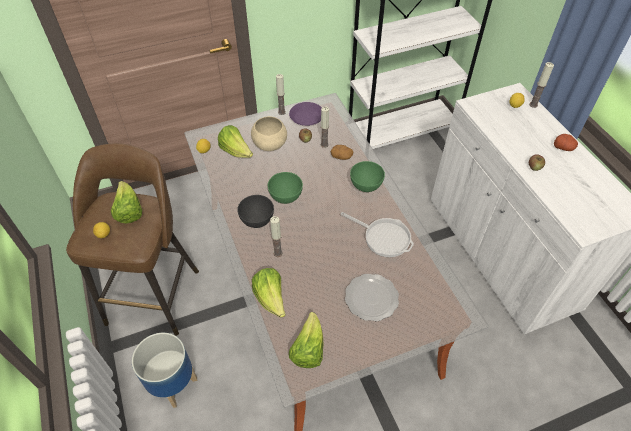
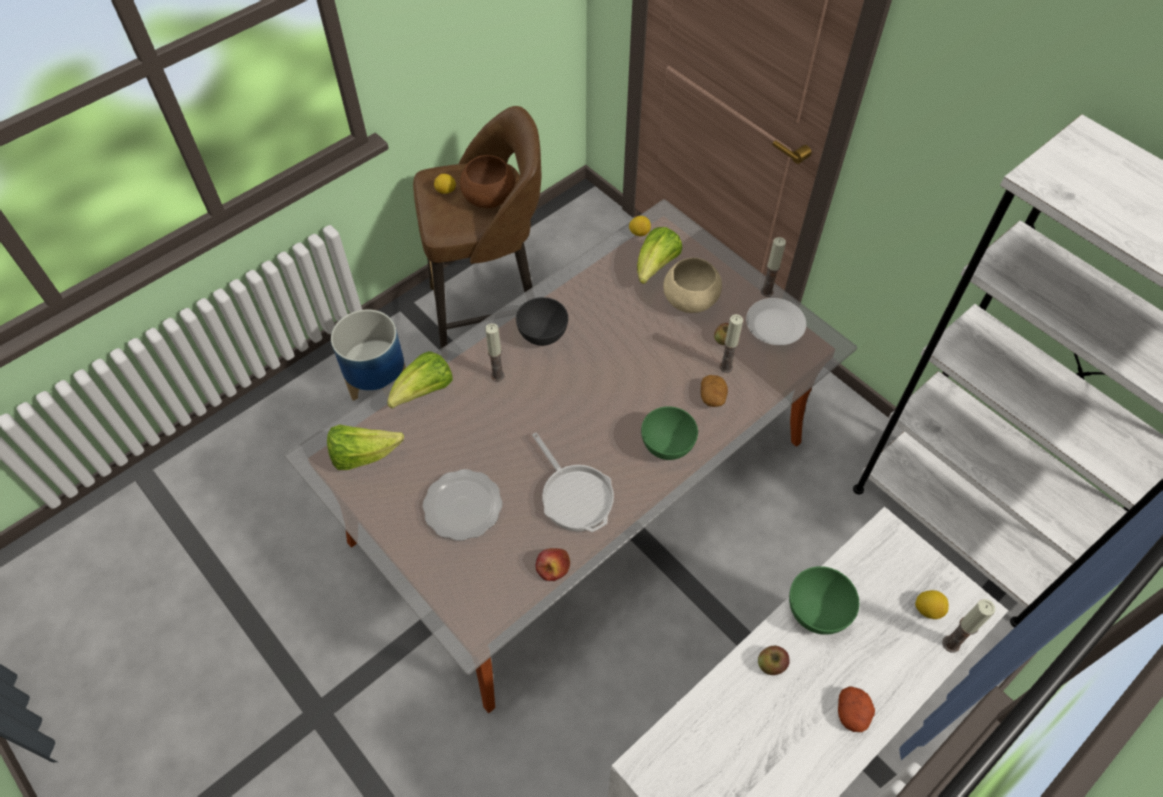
camera: 70 degrees right, 5 degrees up
(129, 211) = (488, 198): lettuce -> brown bowl
(286, 197) = (598, 353): green bowl -> green bowl (817, 612)
(307, 117) = (774, 326): purple plate -> white plate
(384, 237) = (575, 495): frying pan -> frying pan turned 45 degrees counterclockwise
(429, 262) = (553, 567): none -> apple

